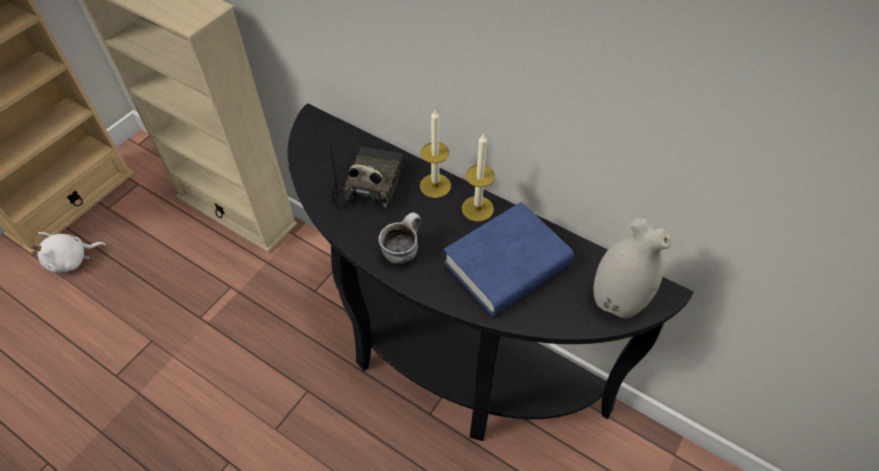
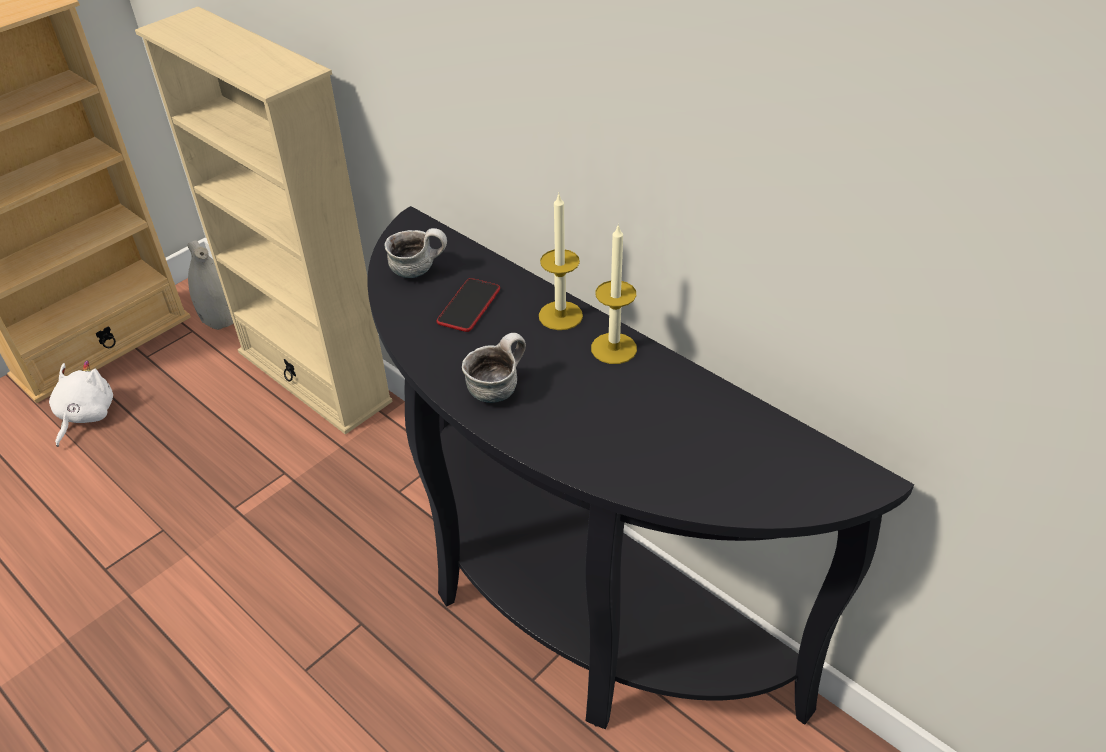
camera: 10 degrees right, 10 degrees down
(72, 260) = (85, 416): white plush toy -> white plush toy turned 120 degrees clockwise
(326, 157) = (419, 269): none -> mug
(368, 184) = (469, 306): radio -> phone
(507, 264) = (641, 420): blue book -> none
(618, 299) = (796, 481): white vase -> white vase (221, 319)

